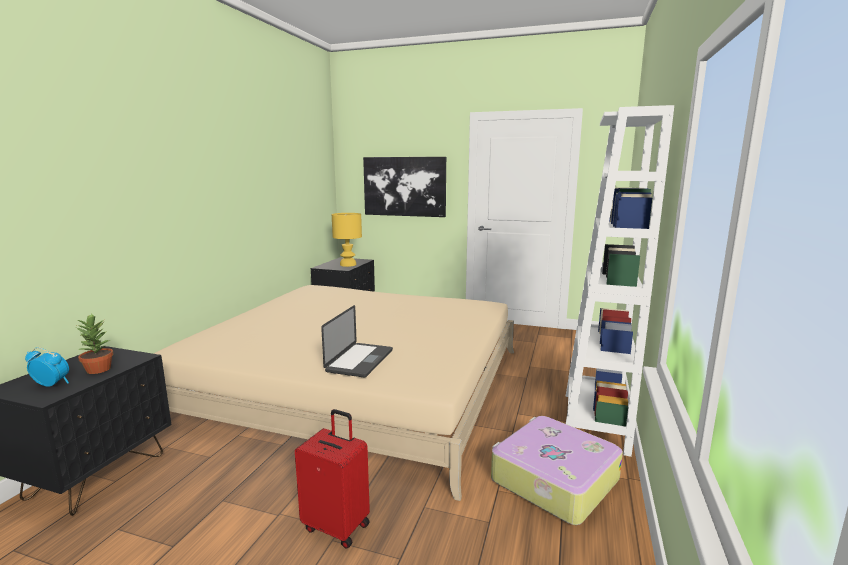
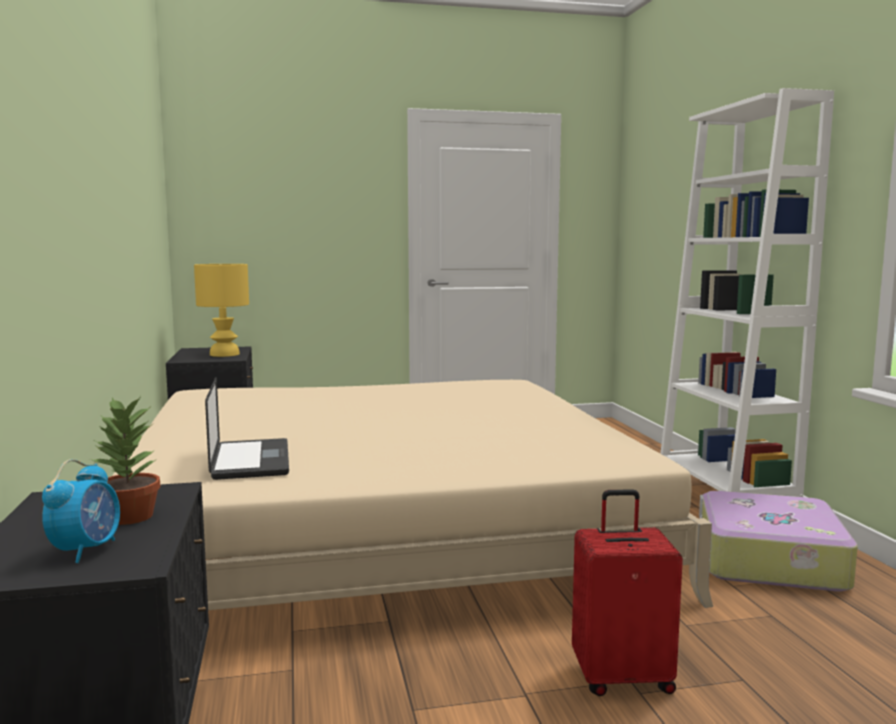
camera: 30 degrees left, 5 degrees down
(52, 384) = (86, 550): alarm clock -> alarm clock turned 120 degrees clockwise
(360, 361) = (492, 452): laptop -> laptop (251, 461)
(404, 186) = (303, 220): picture -> none

